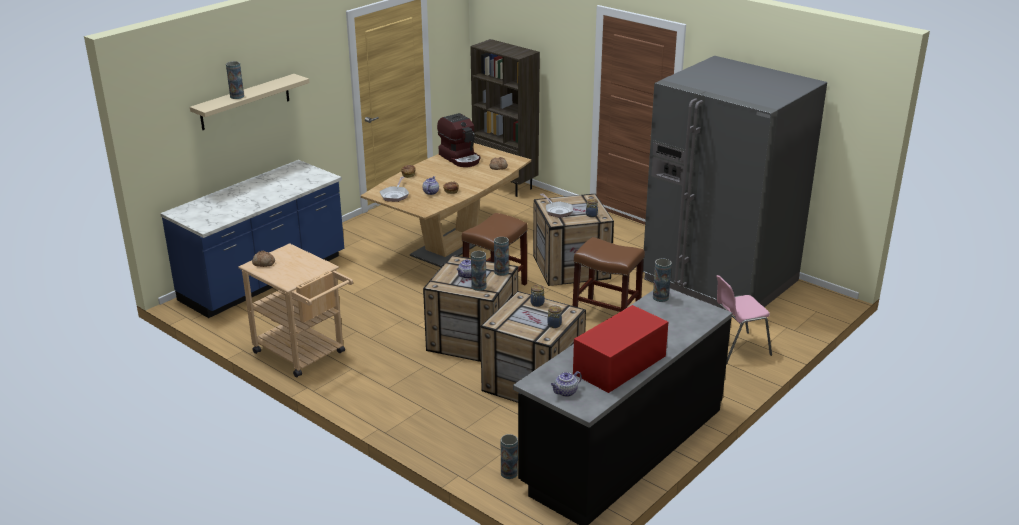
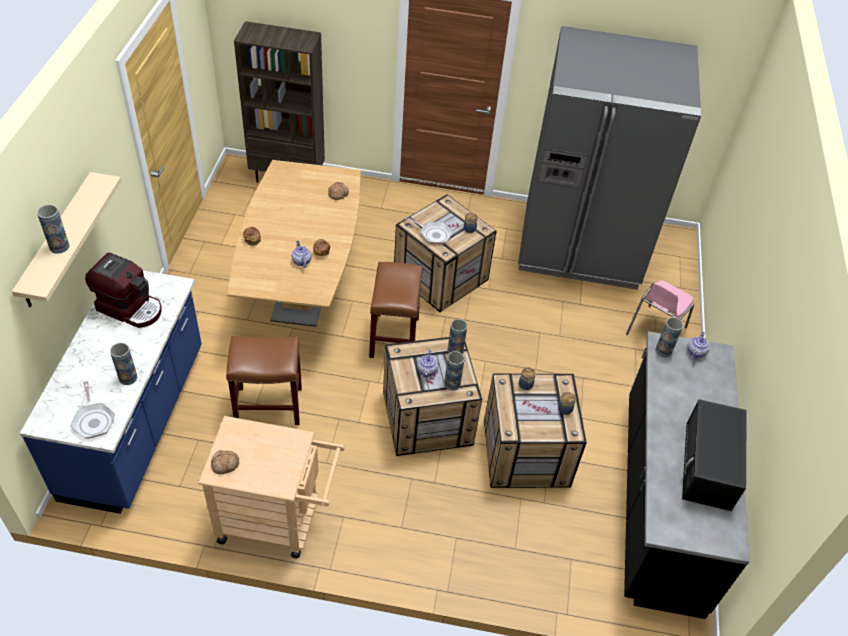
camera: 35 degrees left, 20 degrees up
(395, 195) = (266, 280): frying pan -> frying pan (93, 420)
(460, 158) = (286, 191): coffee machine -> coffee machine (131, 308)
(509, 473) = (596, 585): vase -> vase (128, 378)
(565, 392) = (698, 530): teapot -> teapot (696, 352)
(605, 315) = (519, 332): brown stool -> brown stool (268, 405)
(619, 365) = (708, 467): red microwave -> black microwave

